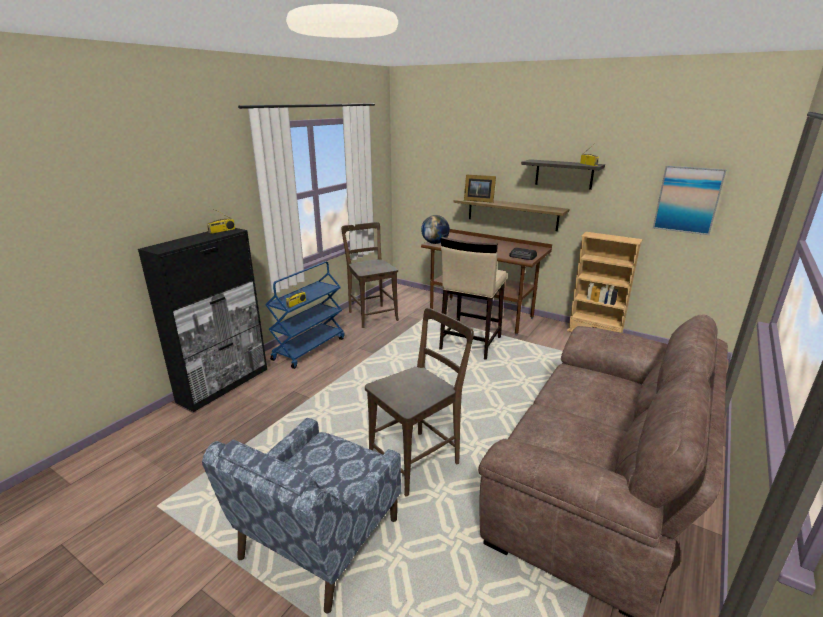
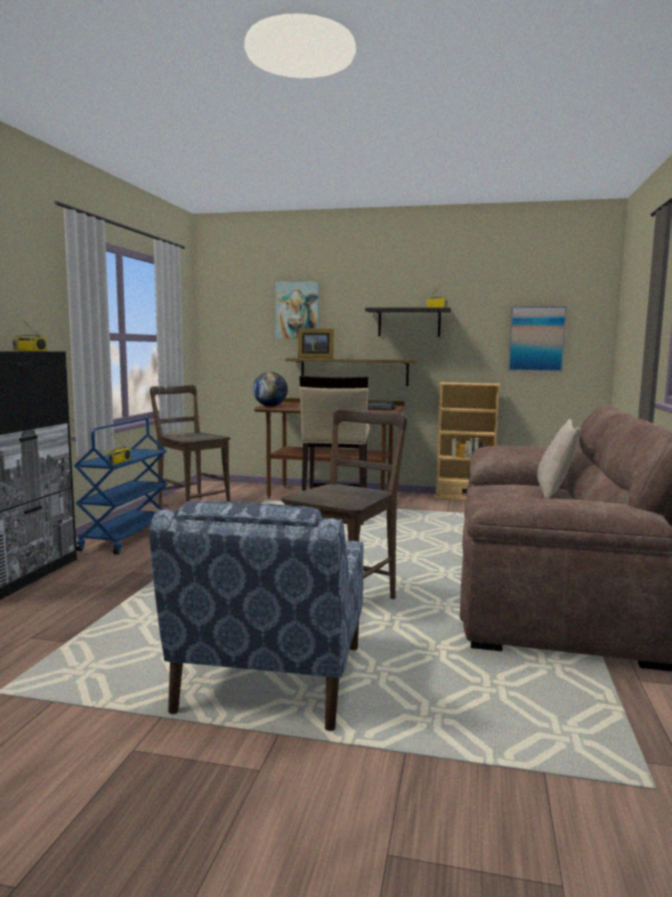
camera: 20 degrees left, 15 degrees down
(468, 156) = (297, 310): none -> picture
(624, 396) = (555, 492): none -> beige pillow

